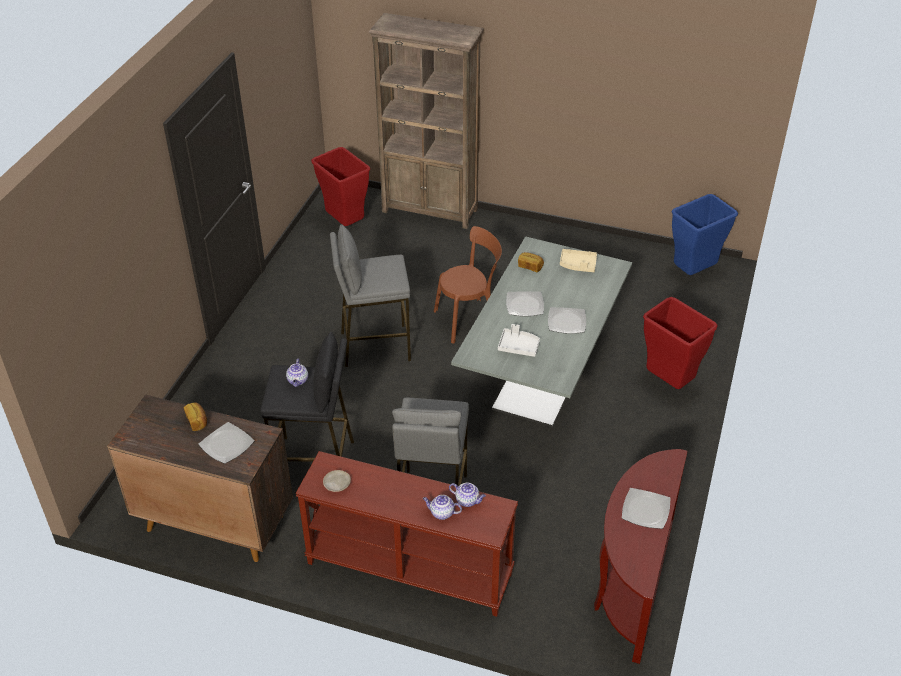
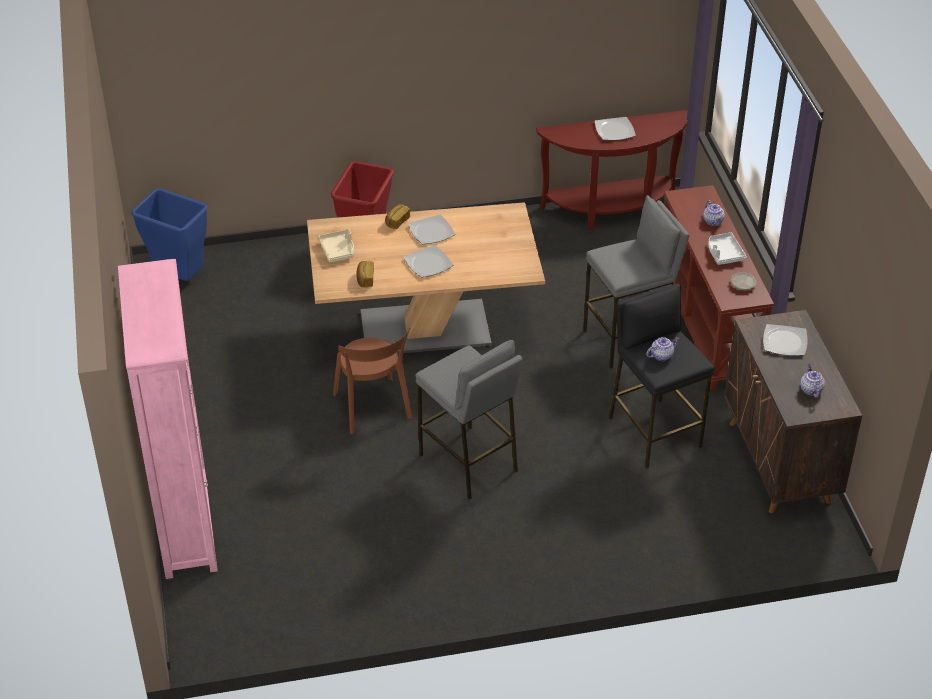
camera: 120 degrees left, 0 degrees up
(197, 421) = (780, 373): bread -> bread (397, 222)
(344, 223) = (265, 596): red trash can -> none
(430, 211) = (186, 525): brown bookcase -> pink bookcase
(467, 500) = (688, 214): teapot -> teapot (810, 389)
(469, 320) = (373, 408): brown chair -> brown chair turned 150 degrees counterclockwise
(518, 346) = (490, 248): grey tray -> grey tray (724, 253)
(541, 380) = (425, 328): grey dining table -> brown dining table

